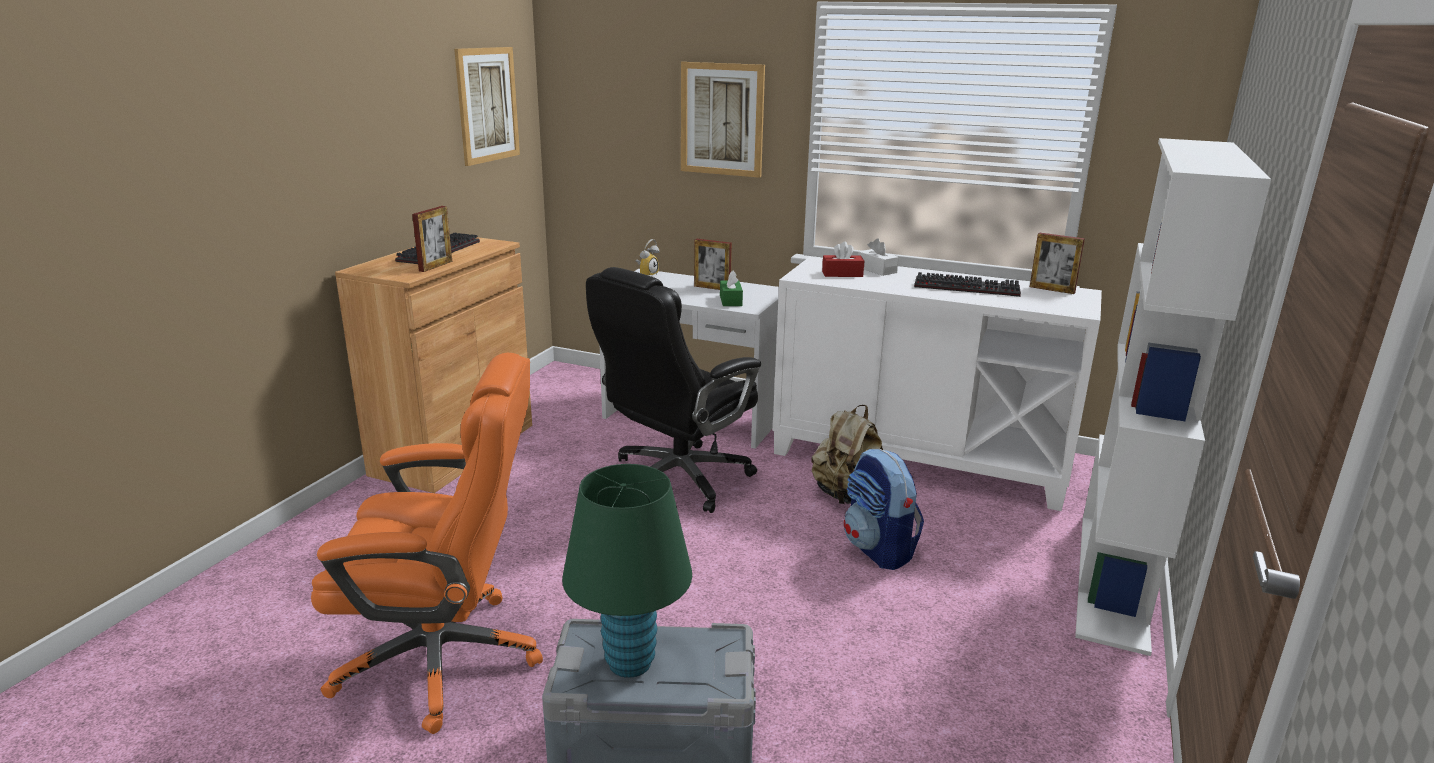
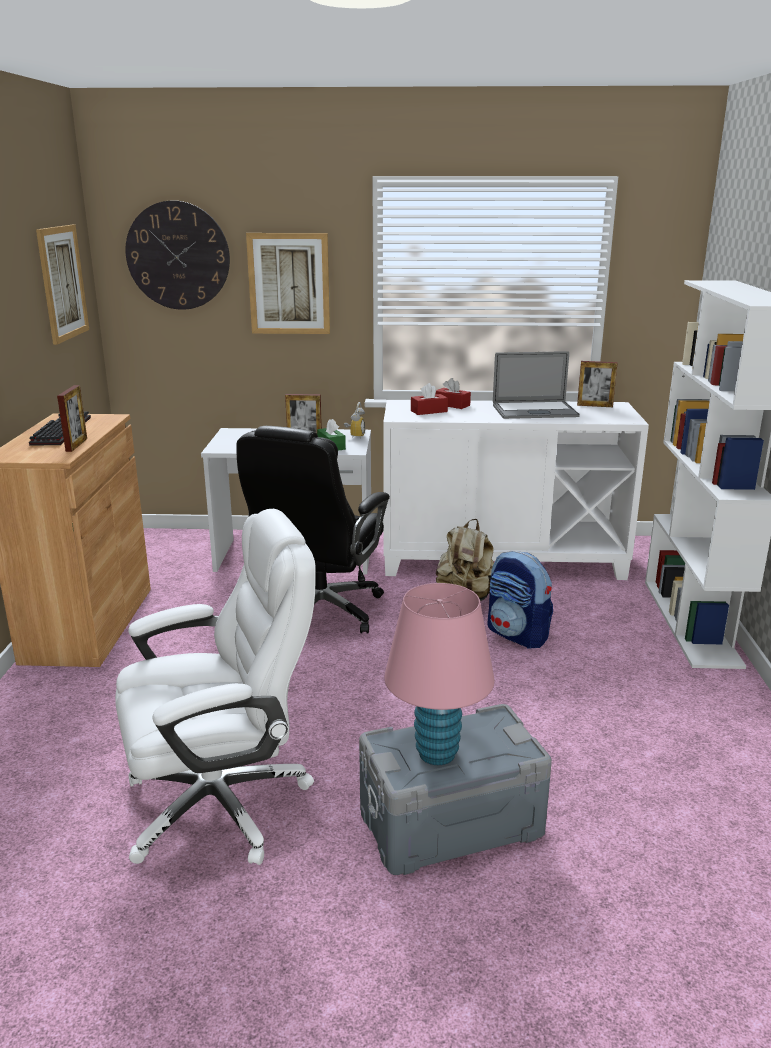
camera: 20 degrees left, 0 degrees up
(444, 658) = (221, 803): orange office chair -> white office chair
(615, 84) = (178, 256): none -> wall clock
(629, 663) = (436, 754): green table lamp -> pink table lamp
(647, 275) = (235, 432): alarm clock -> alarm clock (355, 436)
(876, 270) = (452, 405): white tissue box -> red tissue box
(968, 287) = (534, 411): keyboard -> laptop

